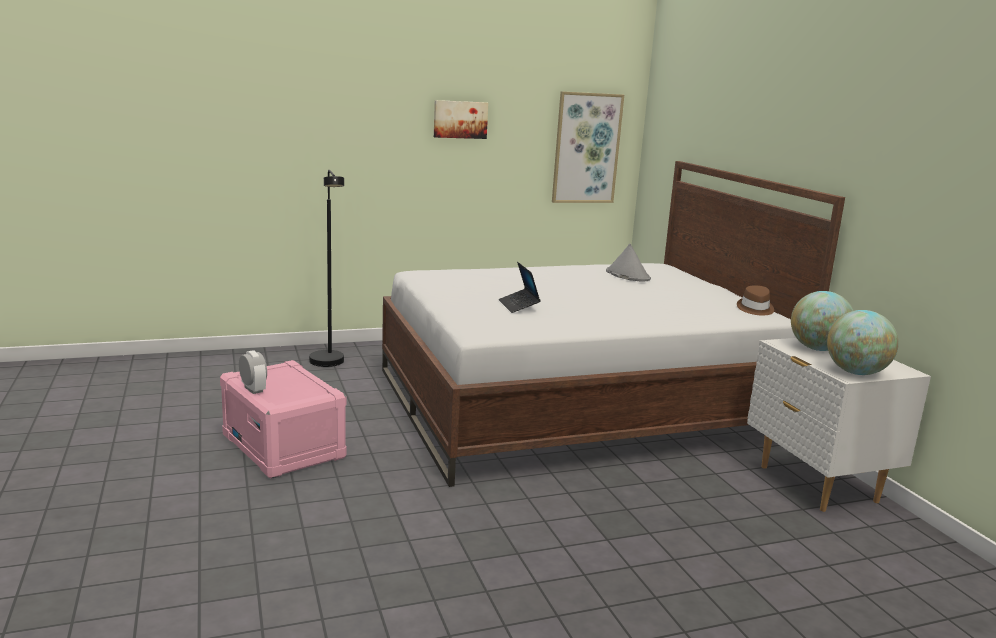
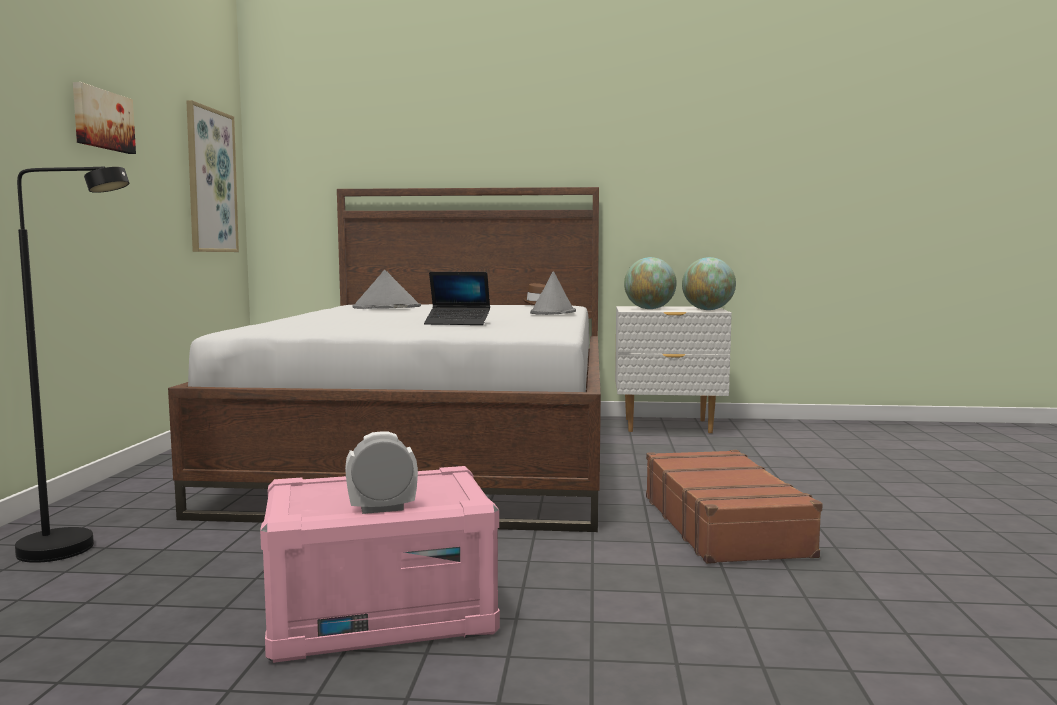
camera: 65 degrees left, 10 degrees down
(504, 536) = (724, 525): none -> brown suitcase
(655, 320) = (553, 313): none -> grey hat

